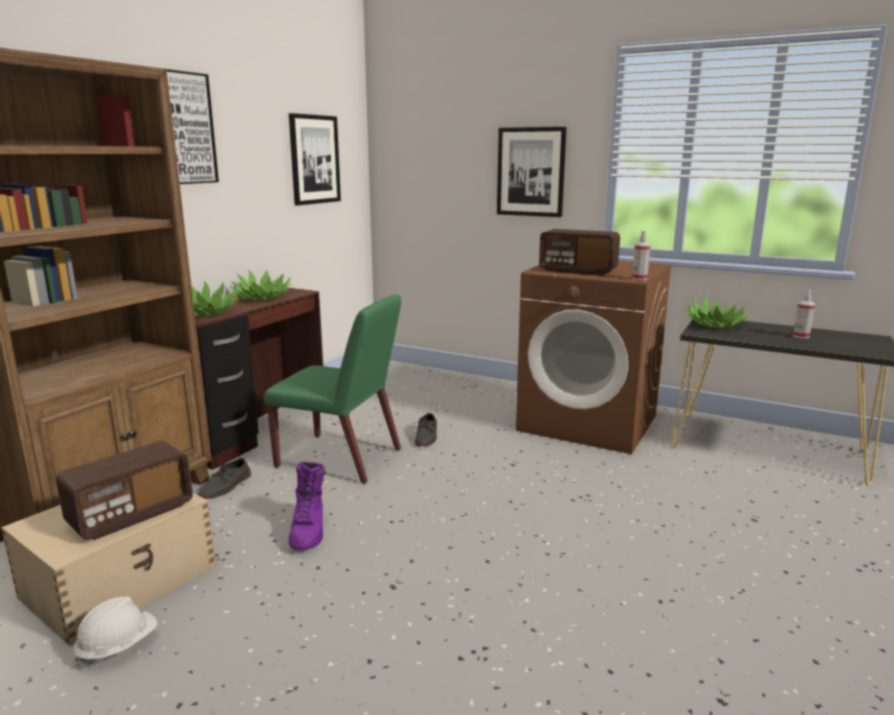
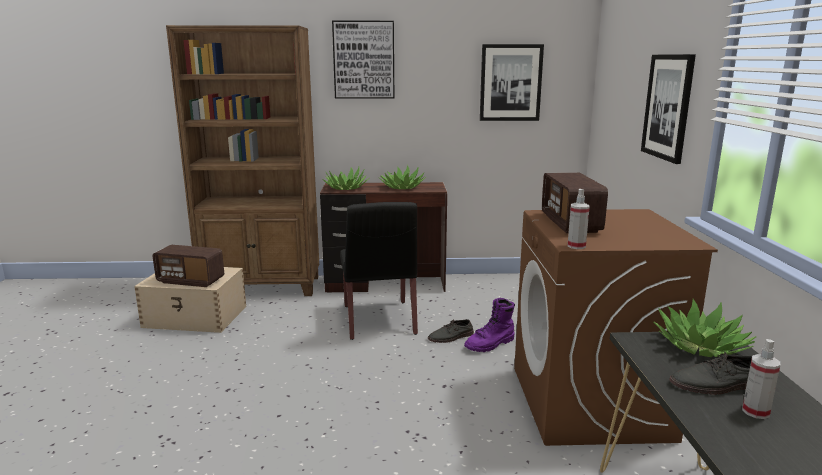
camera: 60 degrees right, 0 degrees up
(118, 646) = (143, 337): white hard hat -> none
(226, 486) = (308, 303): grey shoe -> grey shoe (717, 385)
(309, 531) = (275, 343): purple boot -> purple boot (490, 344)
(341, 458) = (379, 320): green chair -> black chair

